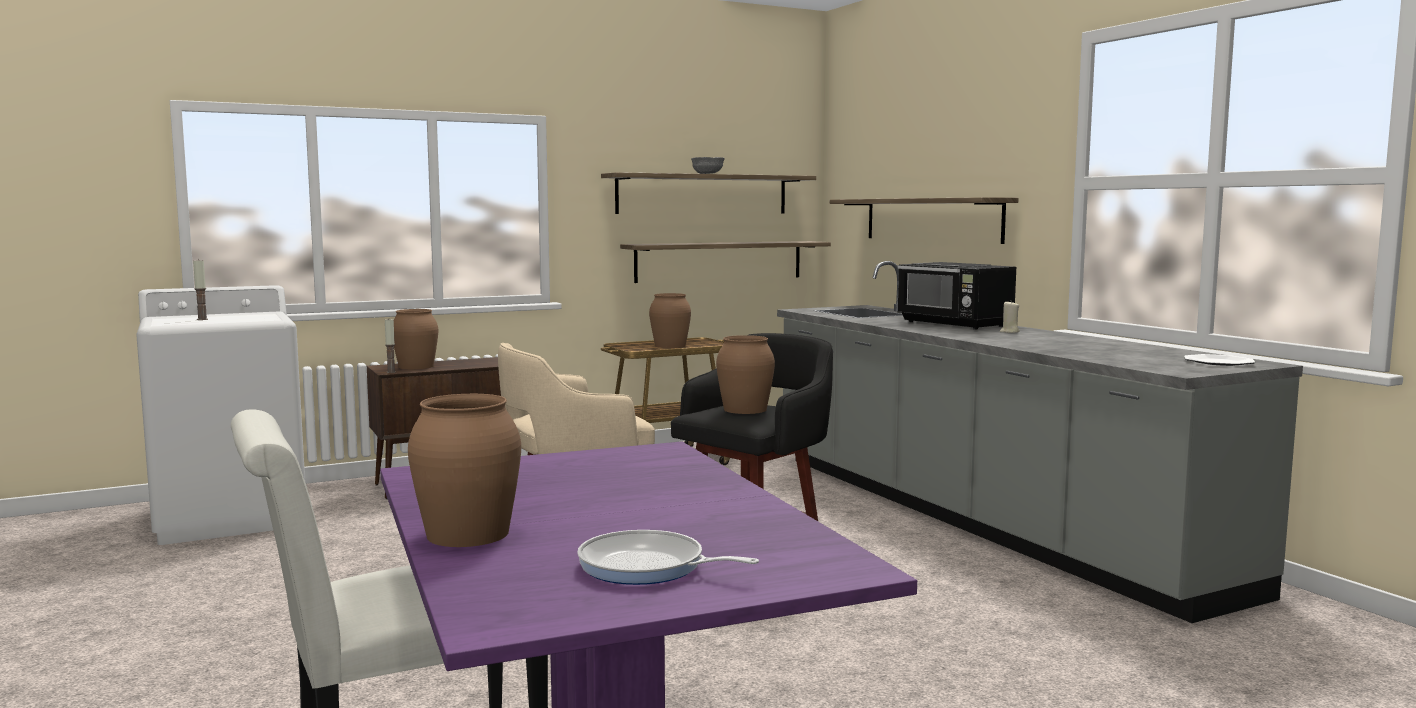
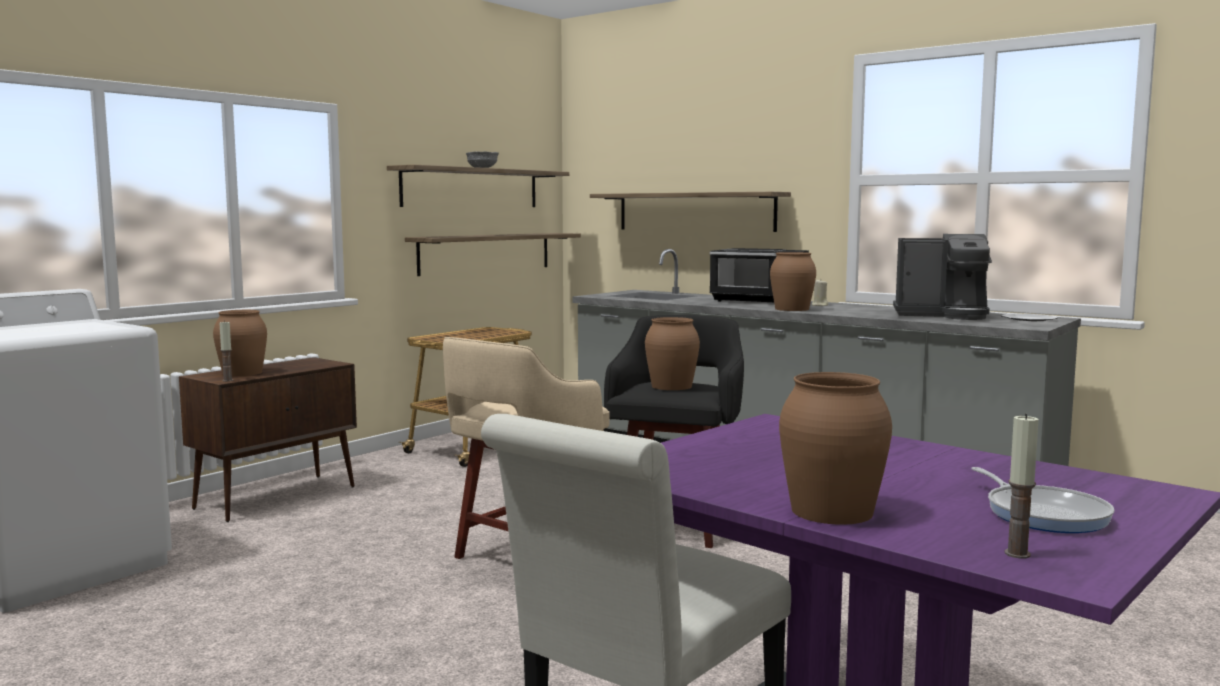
camera: 25 degrees left, 0 degrees up
(202, 319) = (30, 331): candle -> candle (1017, 554)
(647, 567) = (1043, 514): frying pan -> frying pan turned 105 degrees counterclockwise
(670, 346) = (476, 336): brown vase -> brown vase (792, 309)
(1119, 351) = (942, 315): none -> coffee machine

